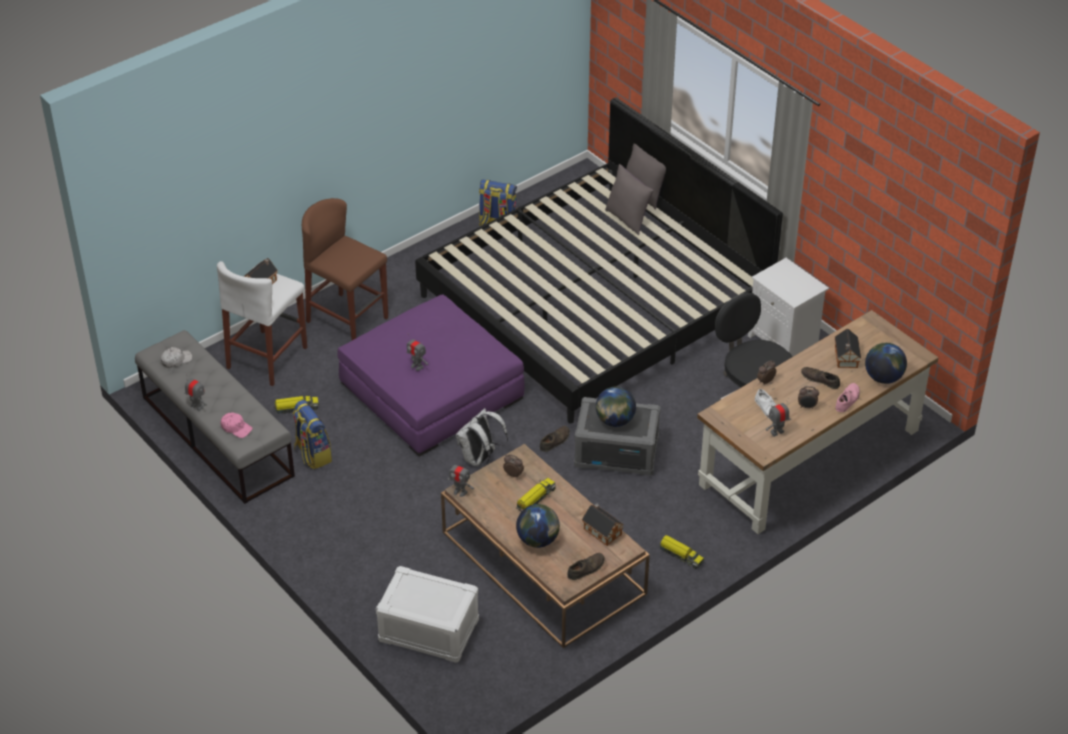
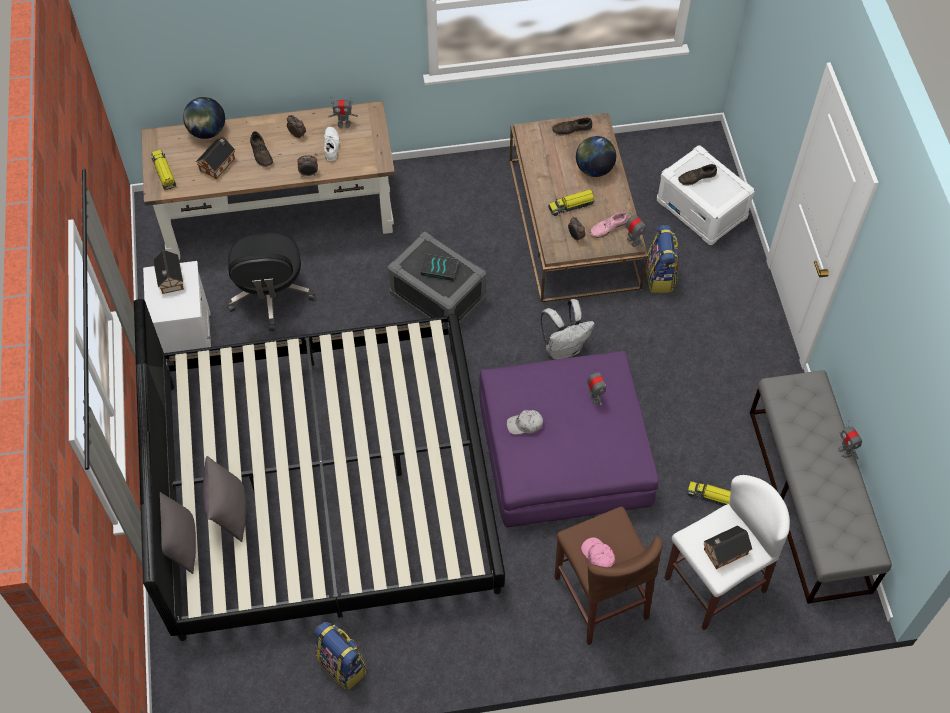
camera: 150 degrees left, 15 degrees up
(176, 360) = (848, 528): white cap -> white cap (525, 425)
(236, 428) = (813, 404): pink cap -> pink cap (598, 556)
(312, 454) = (721, 430): backpack -> backpack (660, 277)
(554, 441) = (484, 334): brown shoe -> brown shoe (696, 177)
(601, 530) = (536, 154): toy house -> toy house (170, 280)
(615, 421) = (440, 268): globe -> book
(680, 555) = (458, 180): toy truck -> toy truck (164, 173)
(847, 400) = (258, 125): pink shoe -> pink shoe (608, 228)

